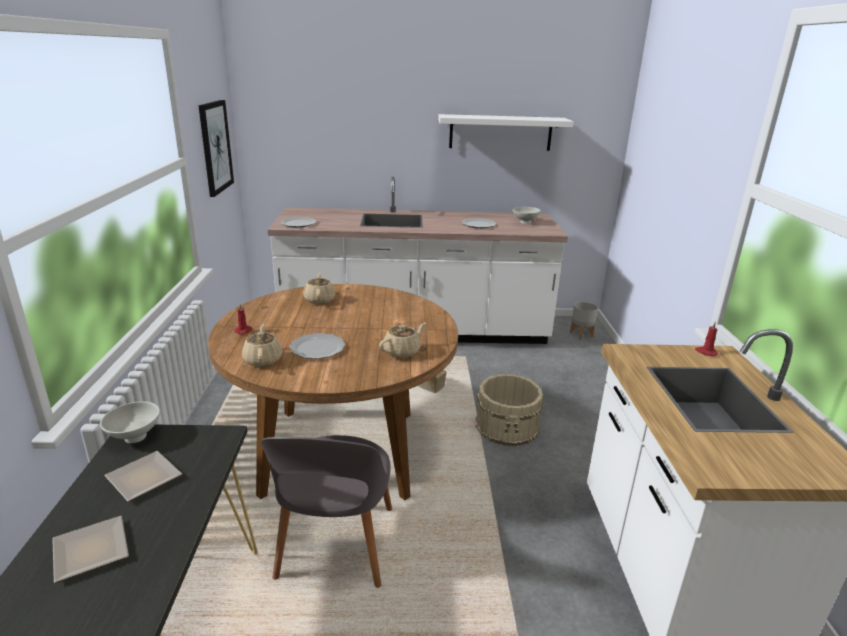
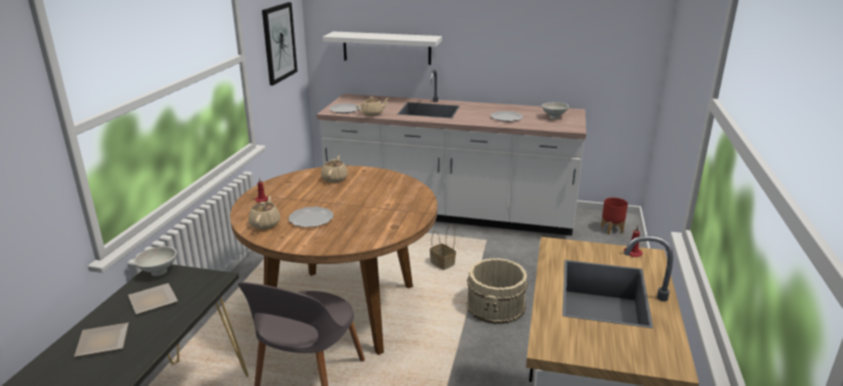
camera: 15 degrees right, 0 degrees up
(402, 352) = (377, 228): beige teapot -> beige teapot (372, 114)
(500, 132) = (538, 31): white shelf -> white shelf (386, 48)
(581, 334) = (611, 230): grey planter -> red planter

